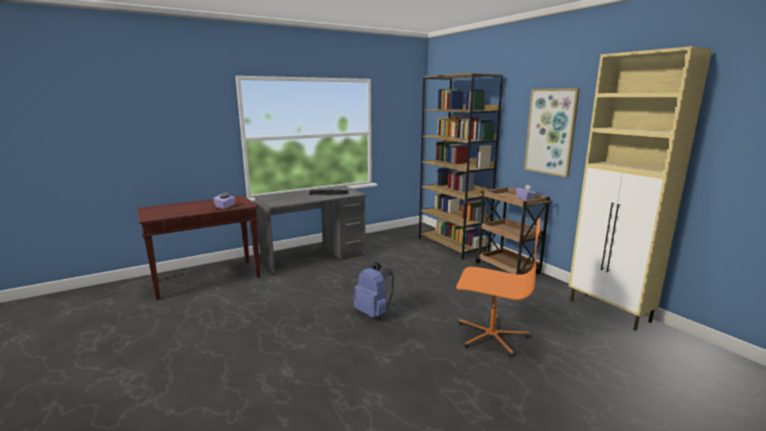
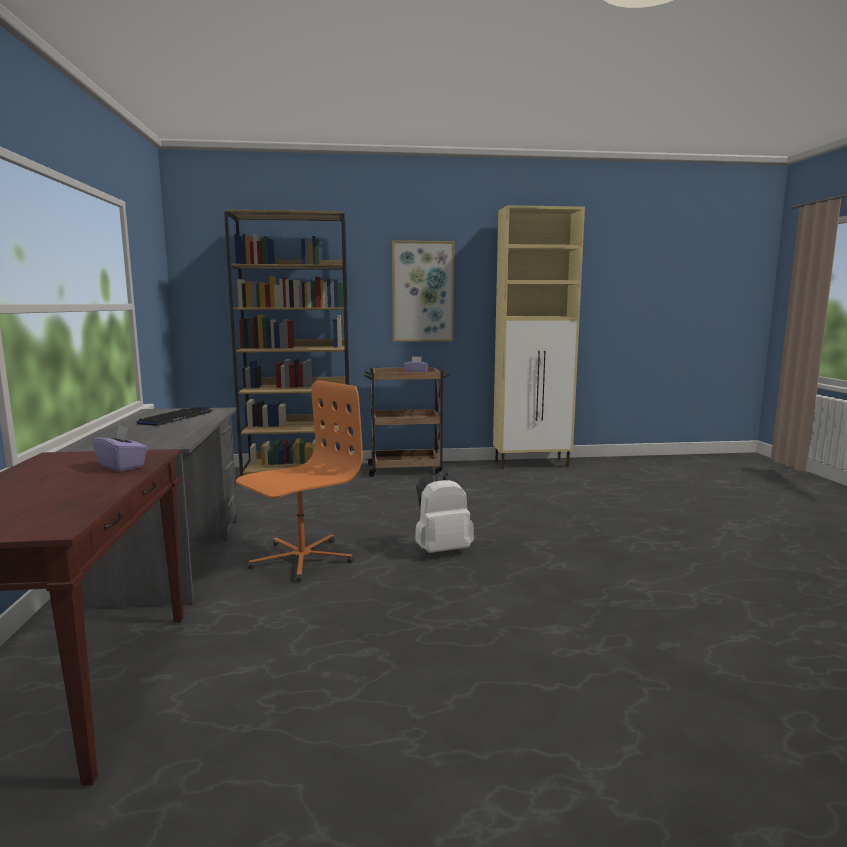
camera: 65 degrees left, 5 degrees down
(374, 313) = (441, 550): blue backpack -> white backpack
(491, 336) = (543, 509): orange office chair -> orange office chair (301, 559)

